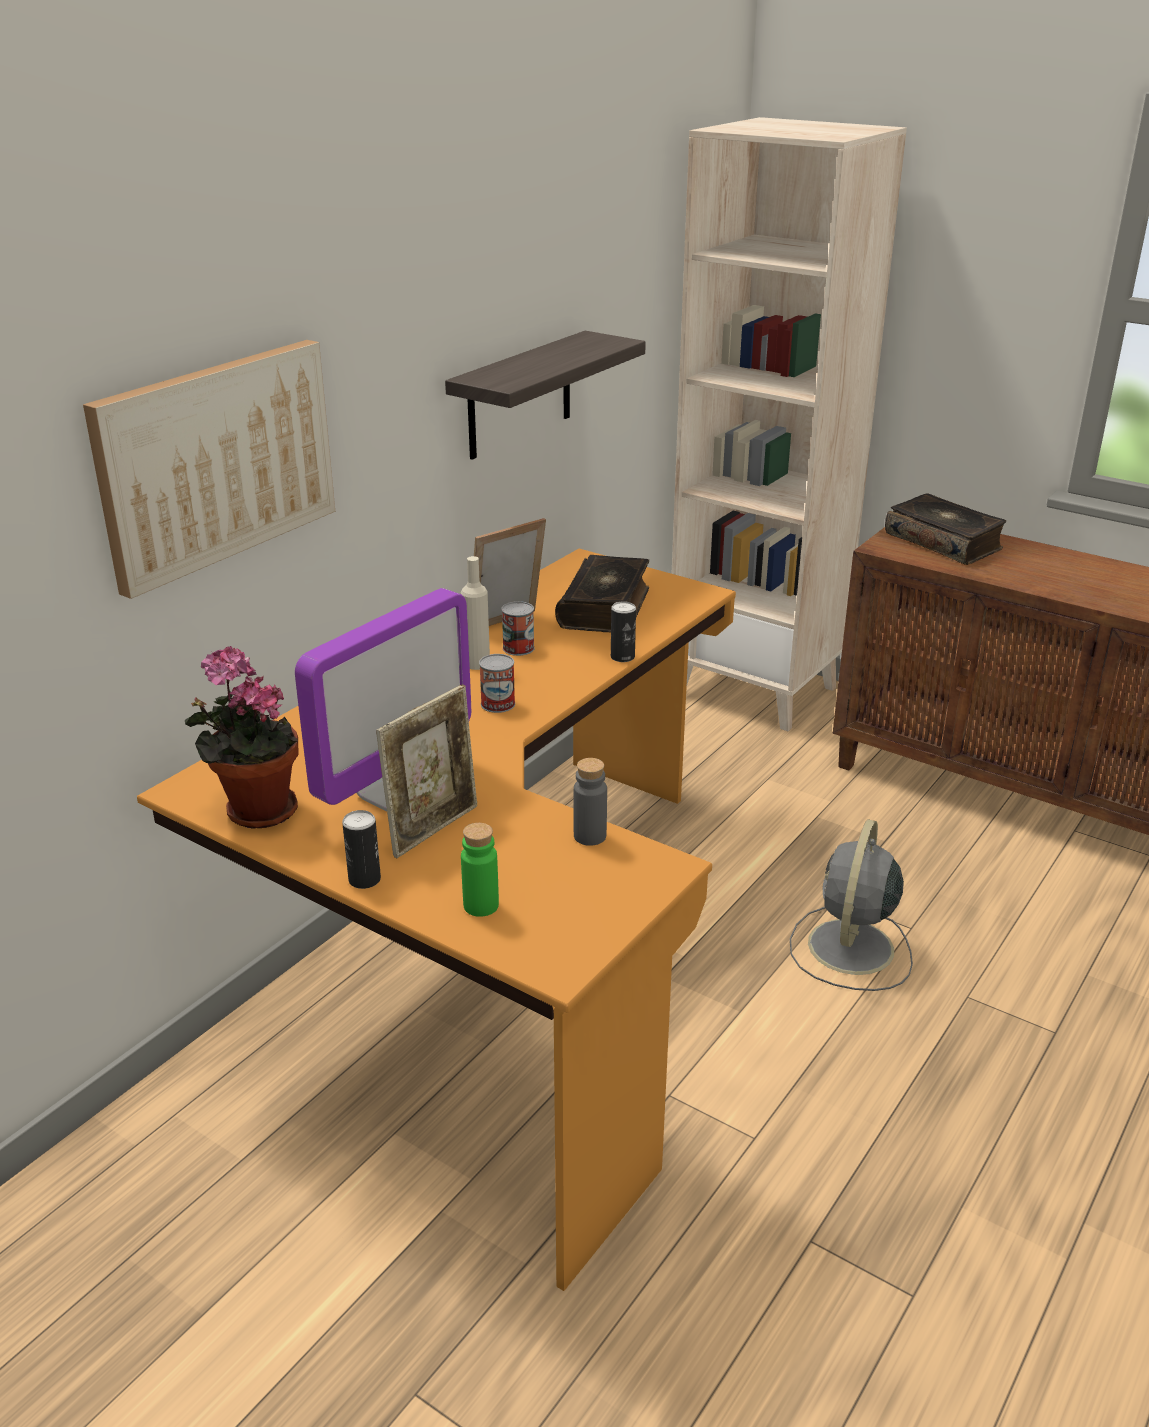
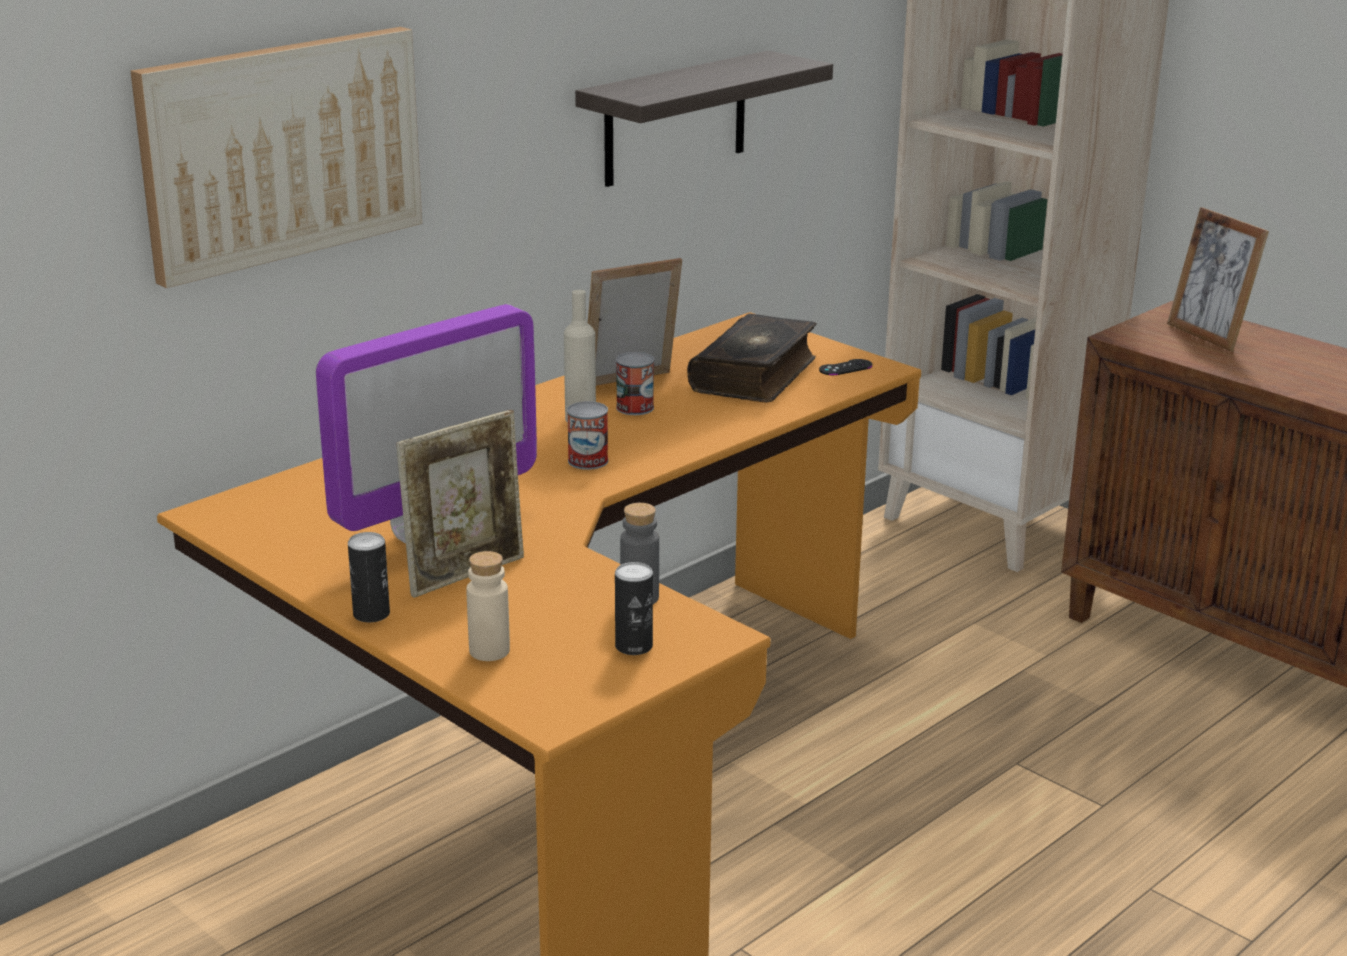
camera: 10 degrees right, 5 degrees down
(255, 811) = (277, 539): potted plant -> none
(481, 905) = (489, 651): green bottle -> beige bottle
(622, 657) = (754, 426): can -> can (634, 646)
(675, 594) = (845, 368): none -> black game controller
(850, 949) = (1016, 820): grey fan -> none
(944, 542) = (1208, 335): book -> picture frame

